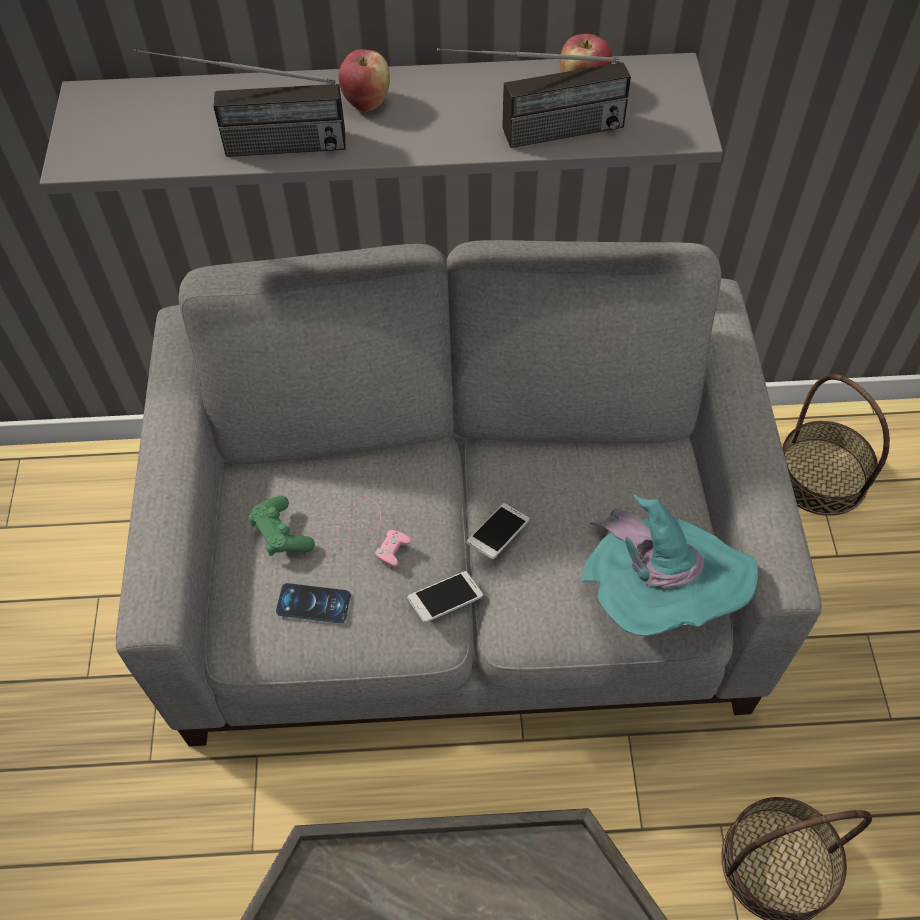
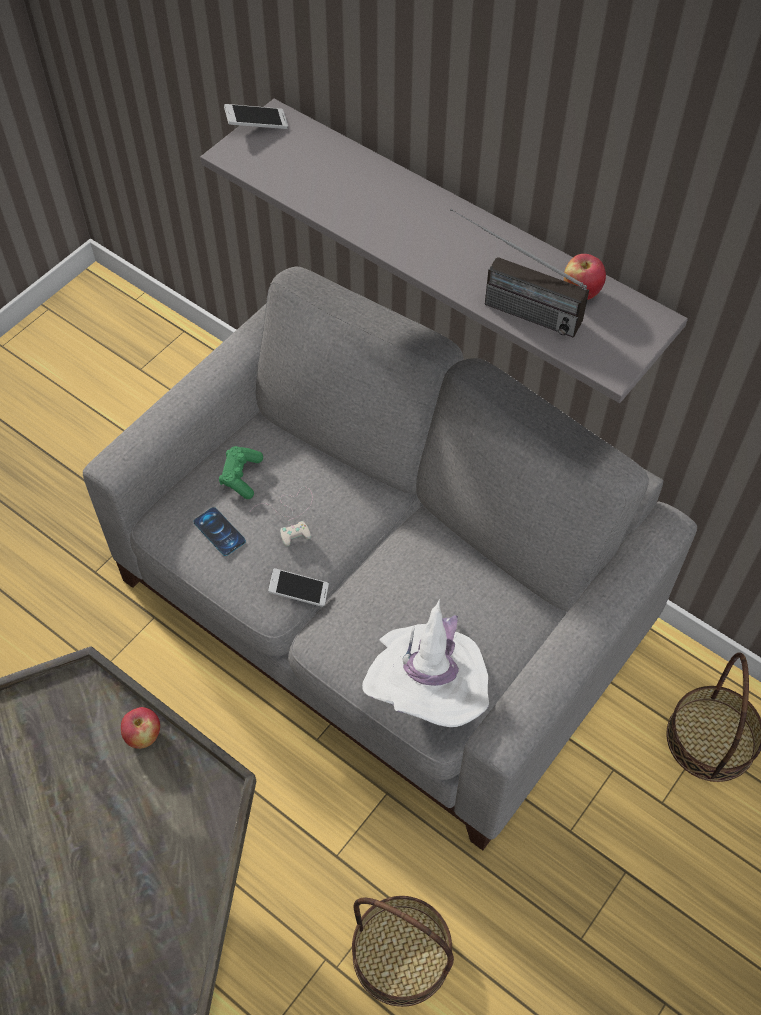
camera: 40 degrees right, 0 degrees up
(253, 147) = (334, 207): radio -> none
(366, 102) = (431, 218): apple -> apple (143, 736)
(369, 533) = (291, 515): pink game controller -> white game controller
(498, 536) = (368, 577): phone -> phone (257, 124)
(656, 595) = (428, 690): turquoise hat -> white hat

